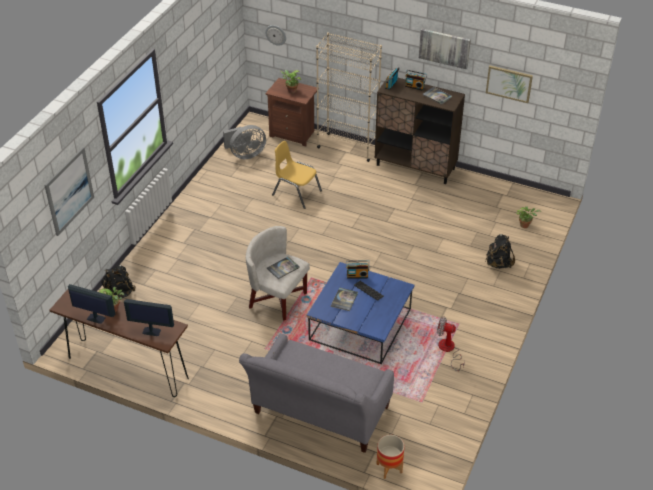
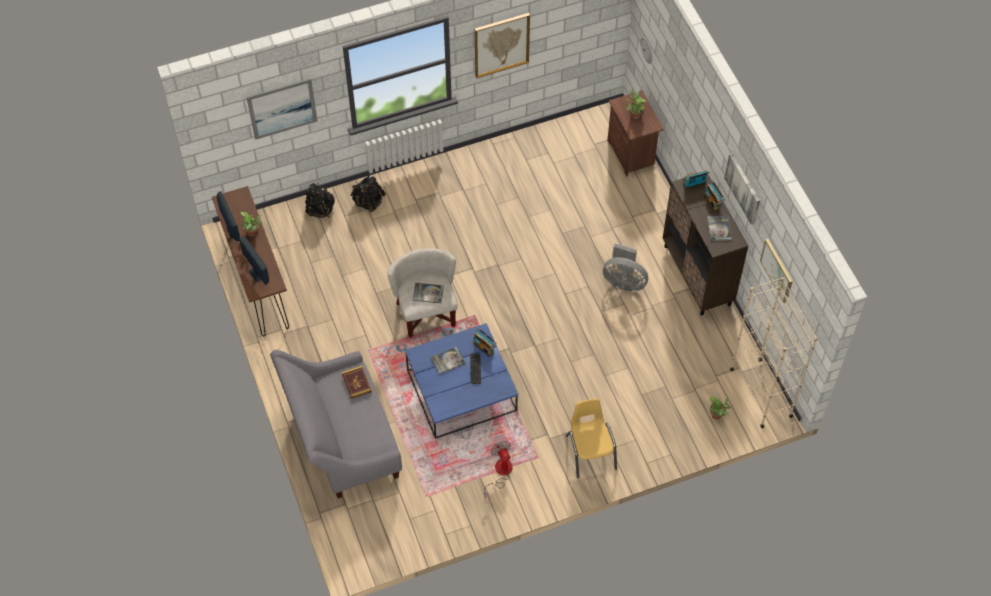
camera: 45 degrees right, 15 degrees up
(185, 72) = (501, 44): none -> picture
(245, 154) = (564, 145): grey fan -> grey fan (624, 281)
(296, 193) = (560, 221): yellow chair -> yellow chair (590, 452)
(304, 354) = (356, 383): none -> book
(347, 147) = (662, 206): beige bookcase -> beige bookcase (760, 392)
(389, 468) = (339, 526): planter -> none
(498, 264) = (643, 432): black backpack -> black backpack (368, 202)

